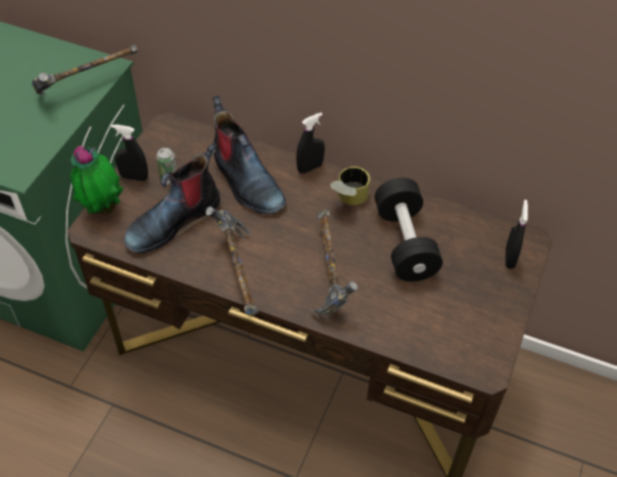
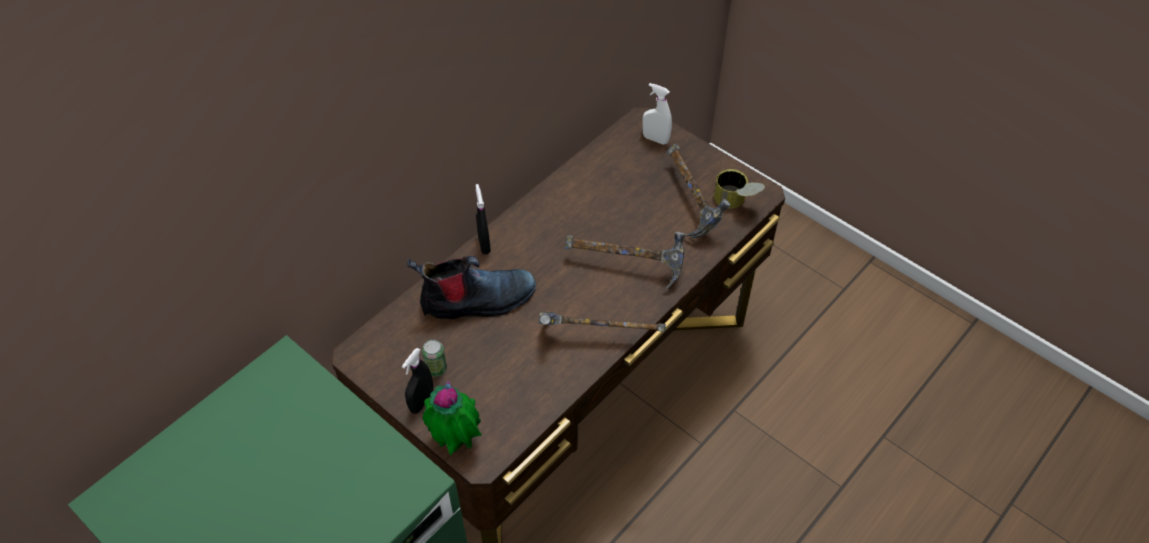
camera: 70 degrees left, 0 degrees up
(87, 86) = (306, 388): hammer -> hammer (691, 204)
(174, 220) = (503, 377): boot -> none
(348, 199) = (540, 227): can -> can (736, 202)
(405, 243) = (610, 202): black dumbbell -> none
(509, 258) = (655, 139): black spray bottle -> white spray bottle

